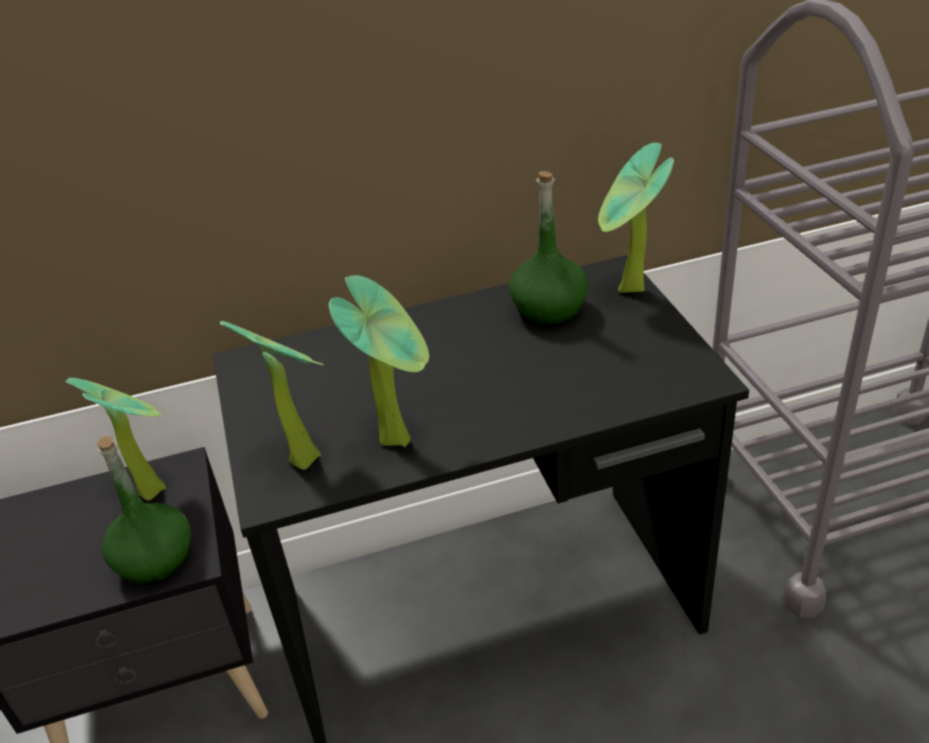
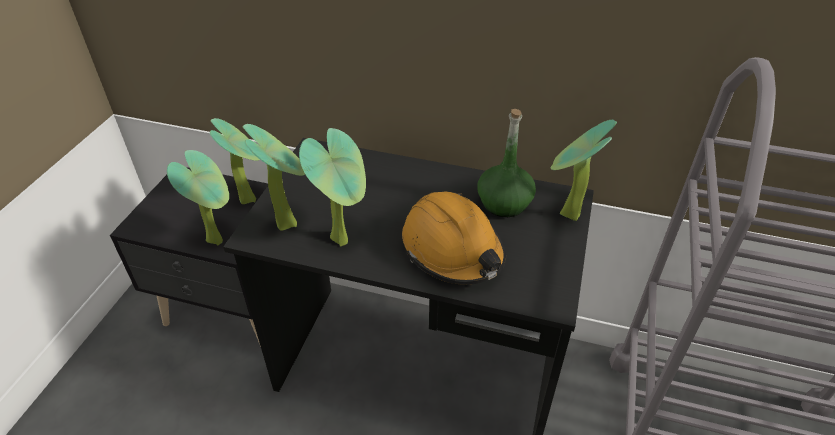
camera: 30 degrees right, 5 degrees up
(156, 560) = (218, 239): green bottle -> potted plant
(544, 383) = (453, 250): none -> orange hard hat

